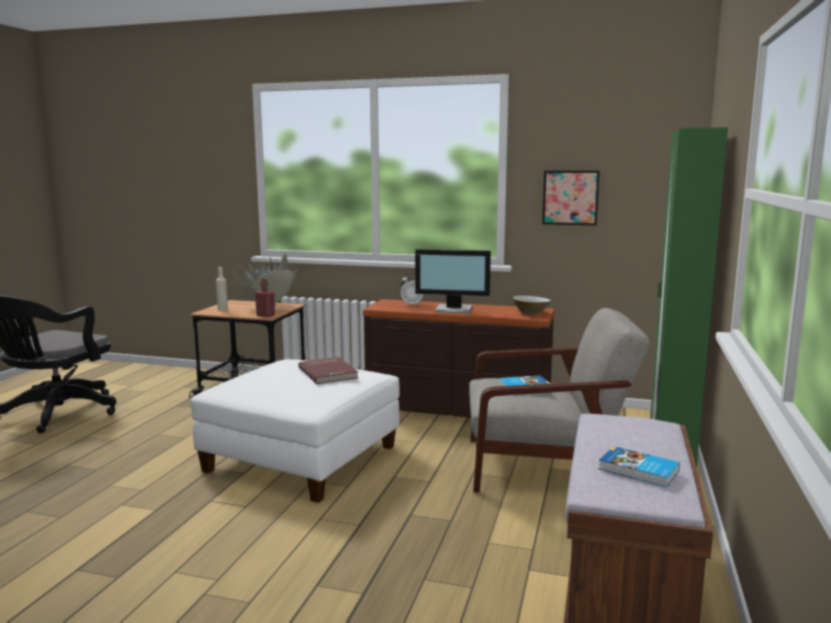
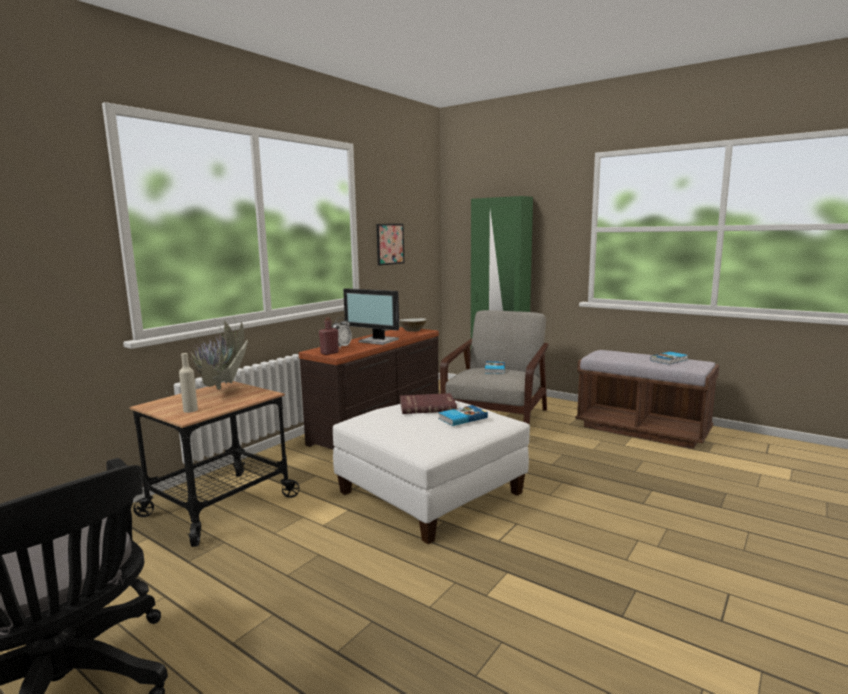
camera: 70 degrees left, 0 degrees up
(265, 315) = (262, 394): red bottle -> red bottle (329, 353)
(296, 388) = (462, 418): none -> book
(454, 310) = (378, 341): monitor -> monitor turned 90 degrees clockwise

